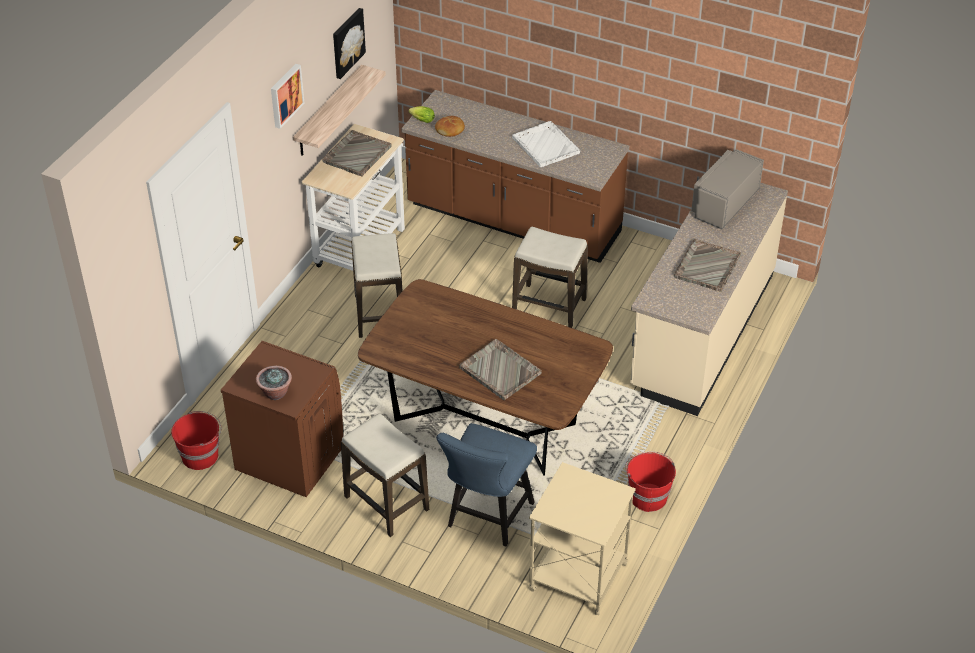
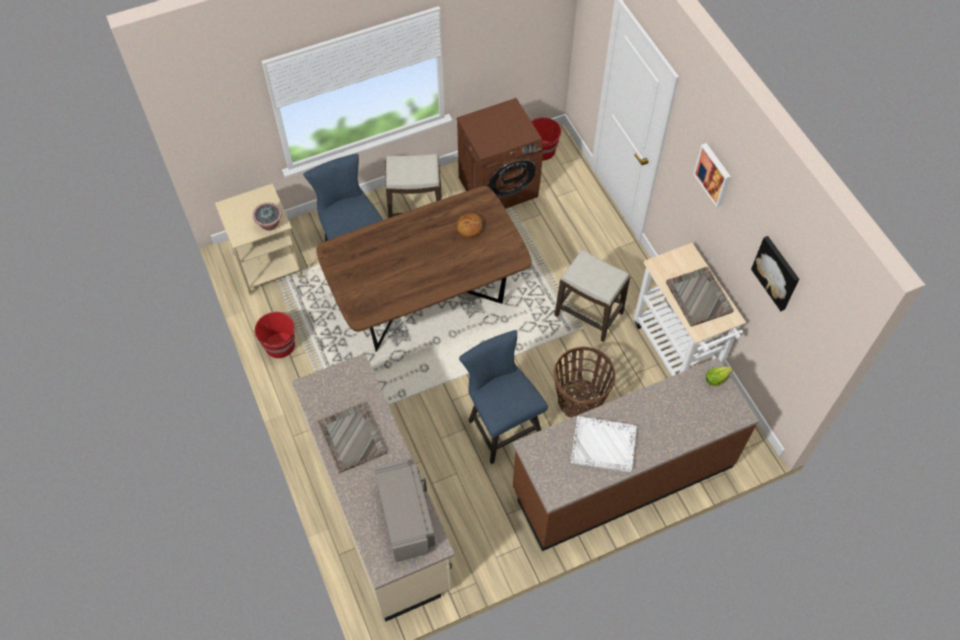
camera: 130 degrees right, 15 degrees up
(275, 393) = (486, 119): potted plant -> potted plant (270, 224)
(328, 112) = (738, 270): shelf -> none
(450, 130) = (685, 390): bread -> bread (469, 228)
(473, 275) = (579, 401): none -> basket
(499, 370) = (397, 249): grey tray -> none
(548, 306) = (501, 425): stool -> blue chair

